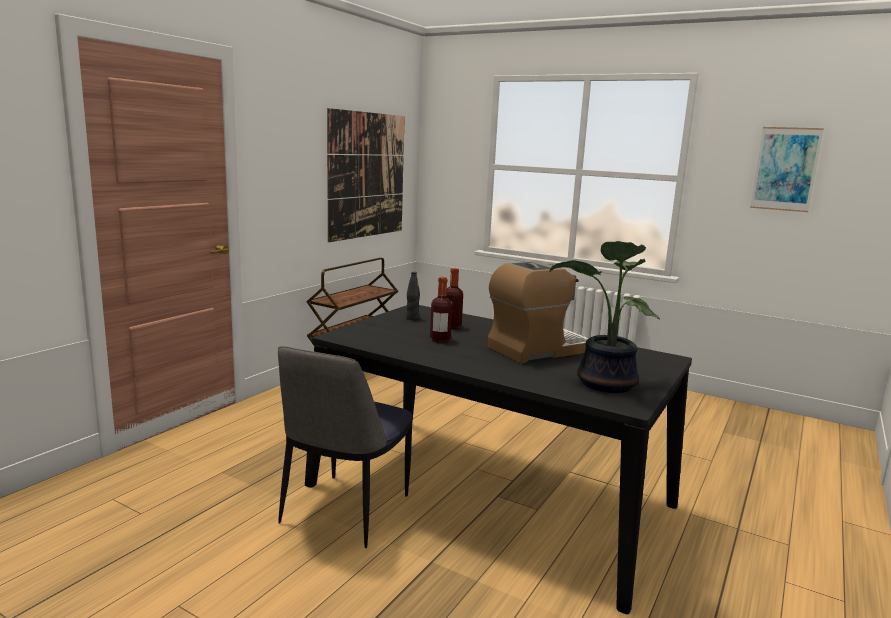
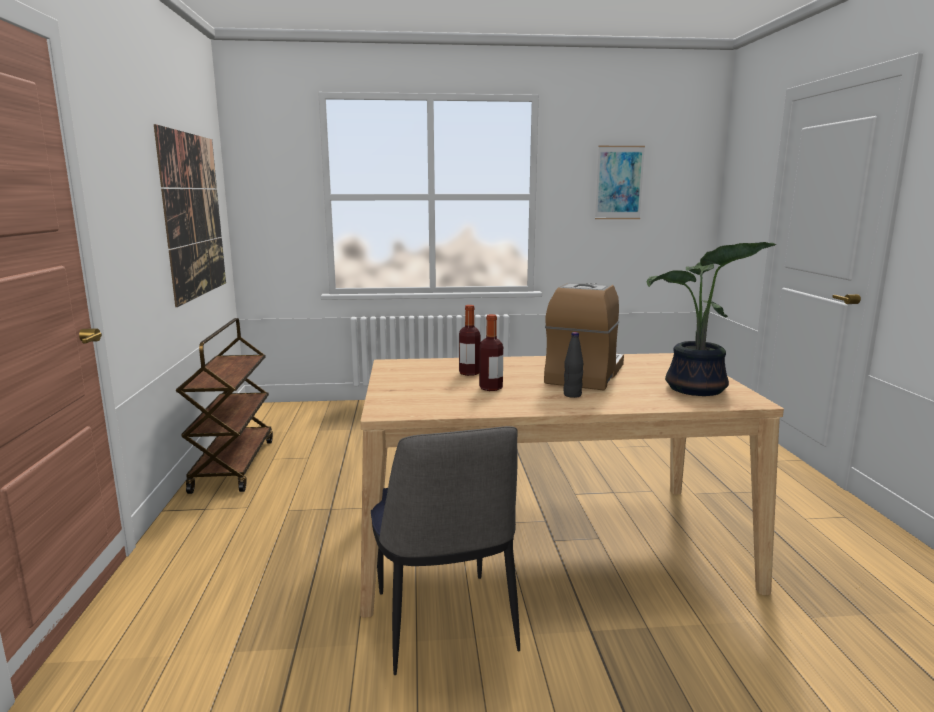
camera: 35 degrees left, 0 degrees up
(412, 318) = (414, 374): black bottle -> black bottle (572, 395)
(490, 495) = (547, 542): black dining table -> beige dining table

